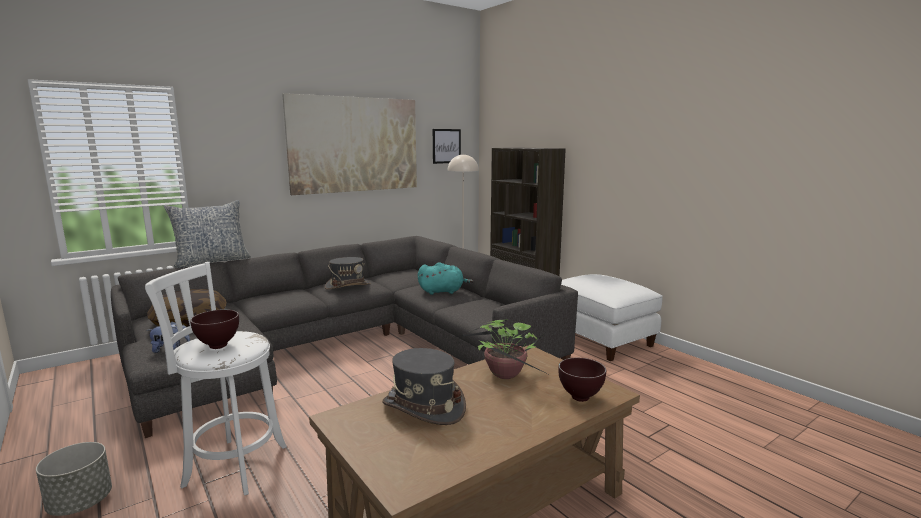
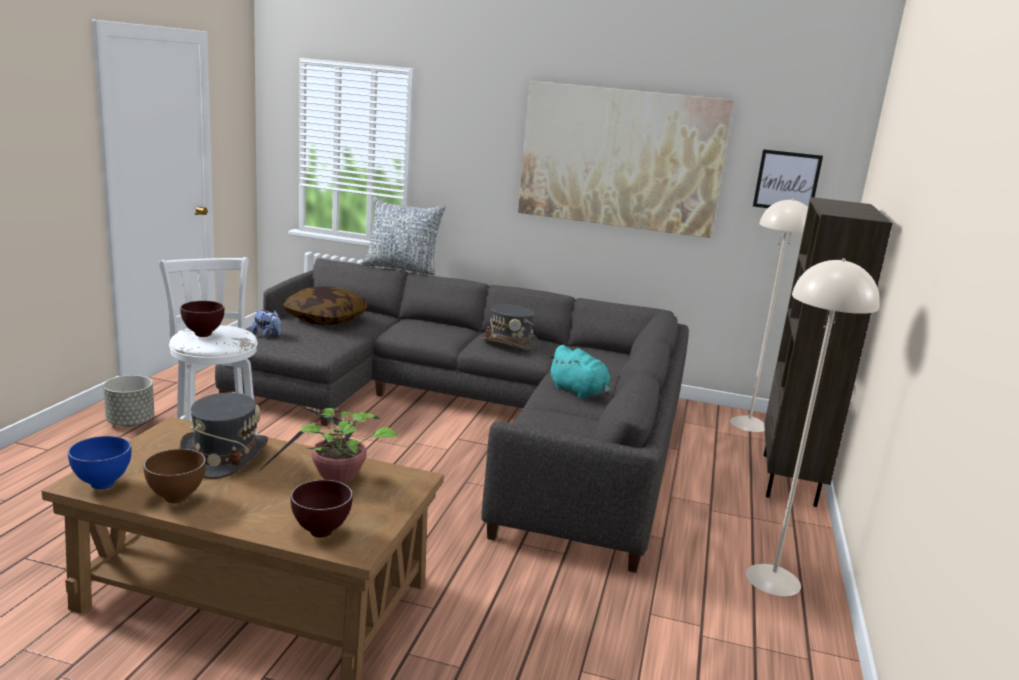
camera: 50 degrees right, 5 degrees up
(416, 476) = (101, 484): none -> blue bowl
(482, 443) = (176, 499): none -> brown bowl
(600, 339) = (773, 580): white ottoman -> beige floor lamp

